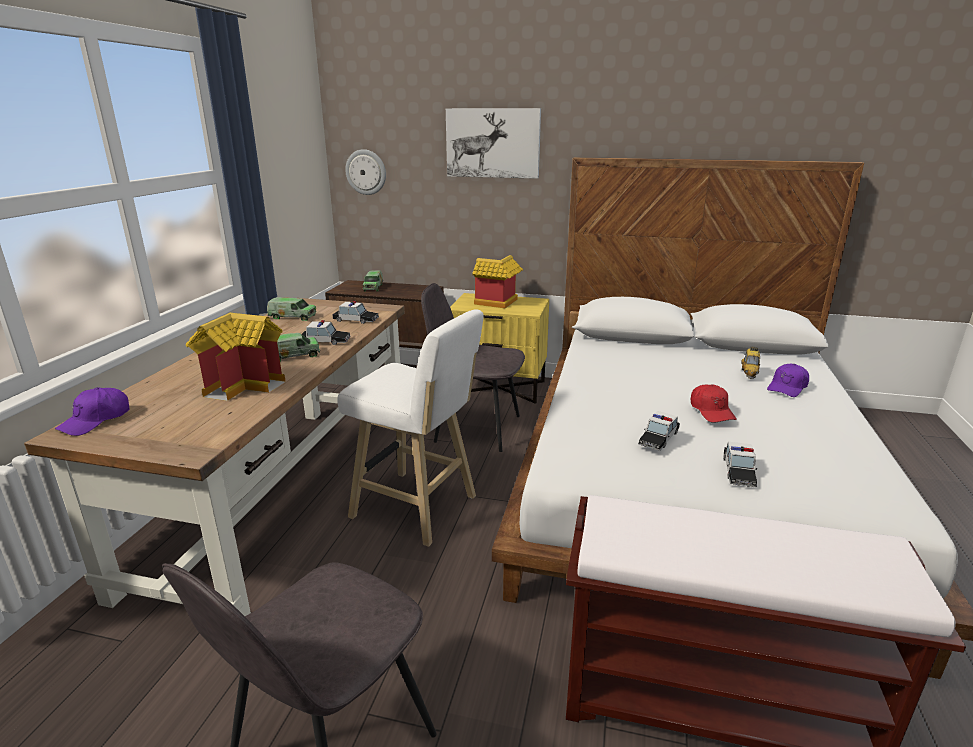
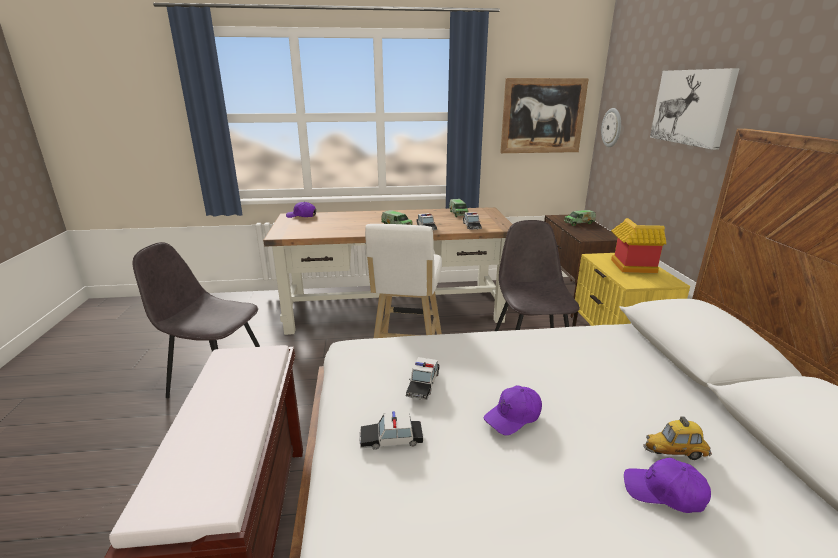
camera: 70 degrees right, 0 degrees up
(246, 385) = (351, 227): toy house -> none
(292, 166) = (542, 116): none -> picture
(658, 438) = (423, 384): toy car -> toy car turned 90 degrees counterclockwise
(711, 411) = (513, 417): red cap -> purple cap

